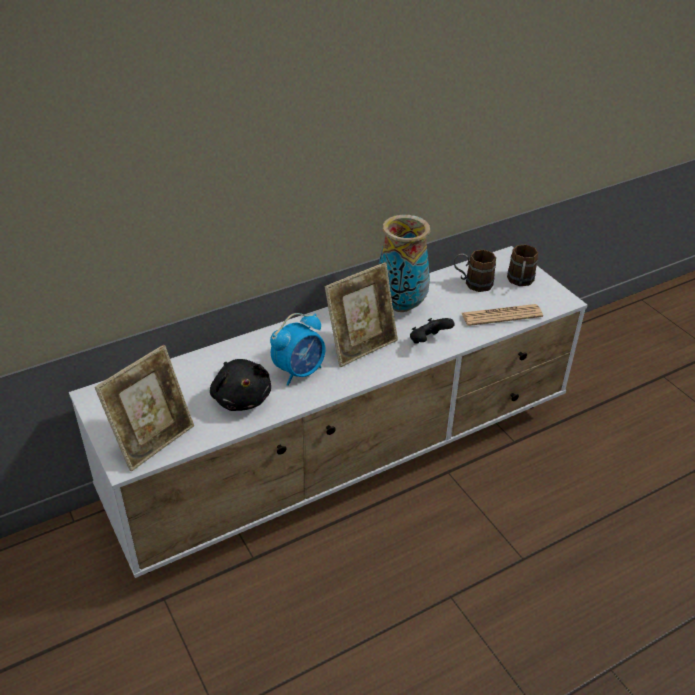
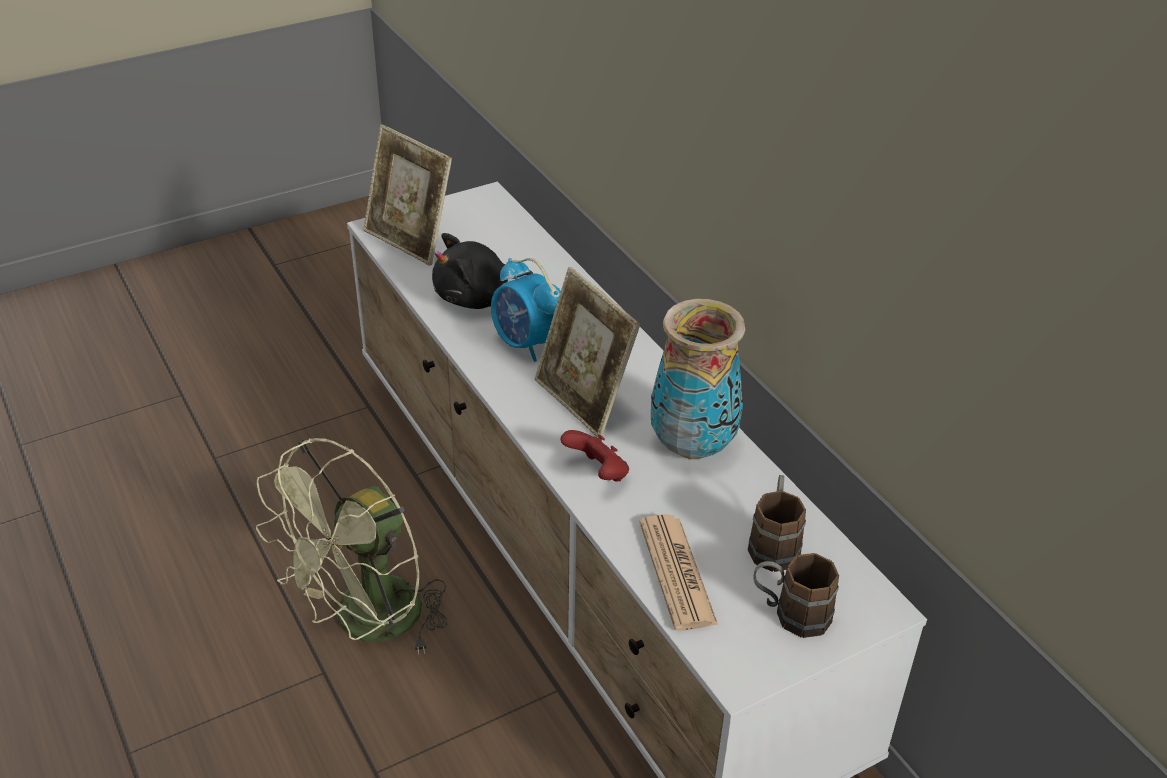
camera: 90 degrees right, 0 degrees up
(406, 575) = (367, 624): none -> green fan
(428, 341) = (597, 473): black game controller -> red game controller

